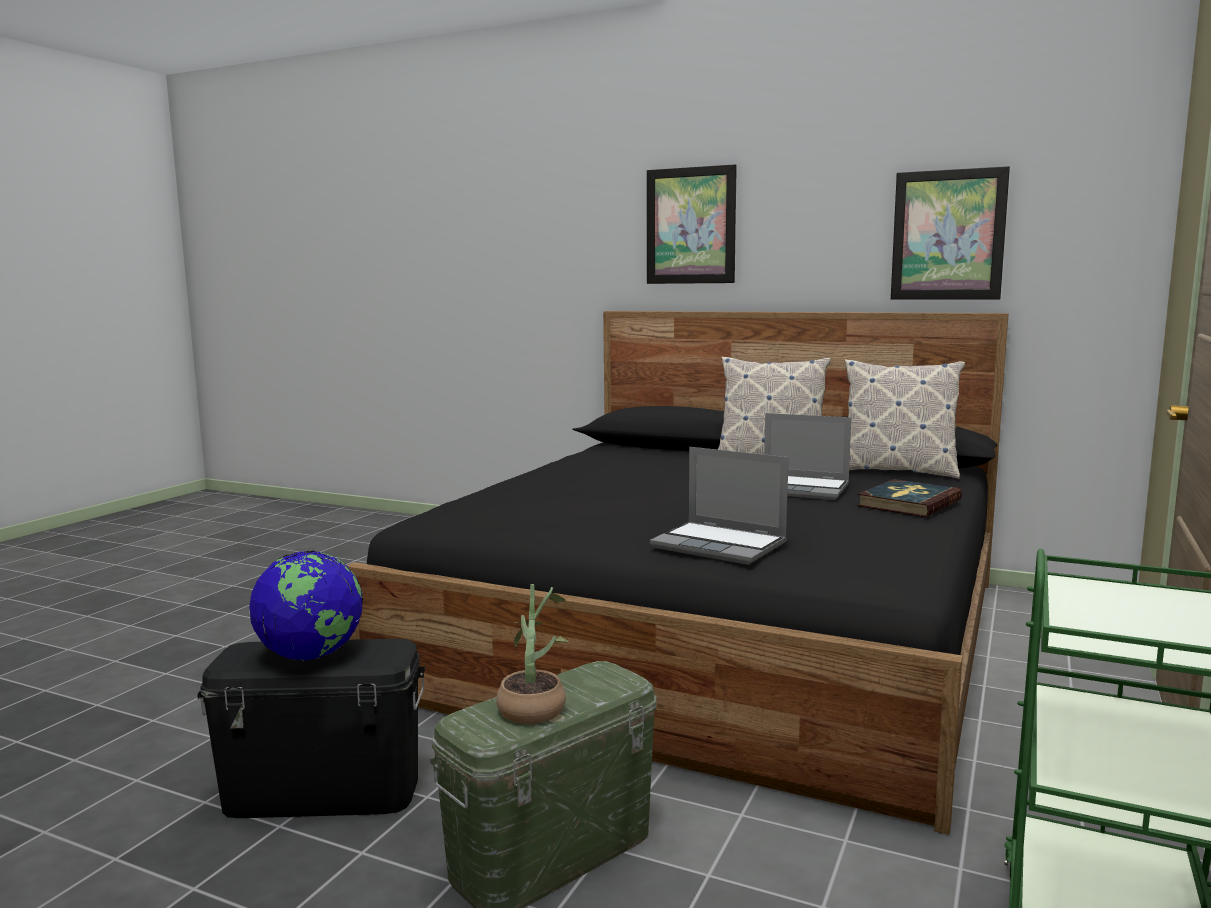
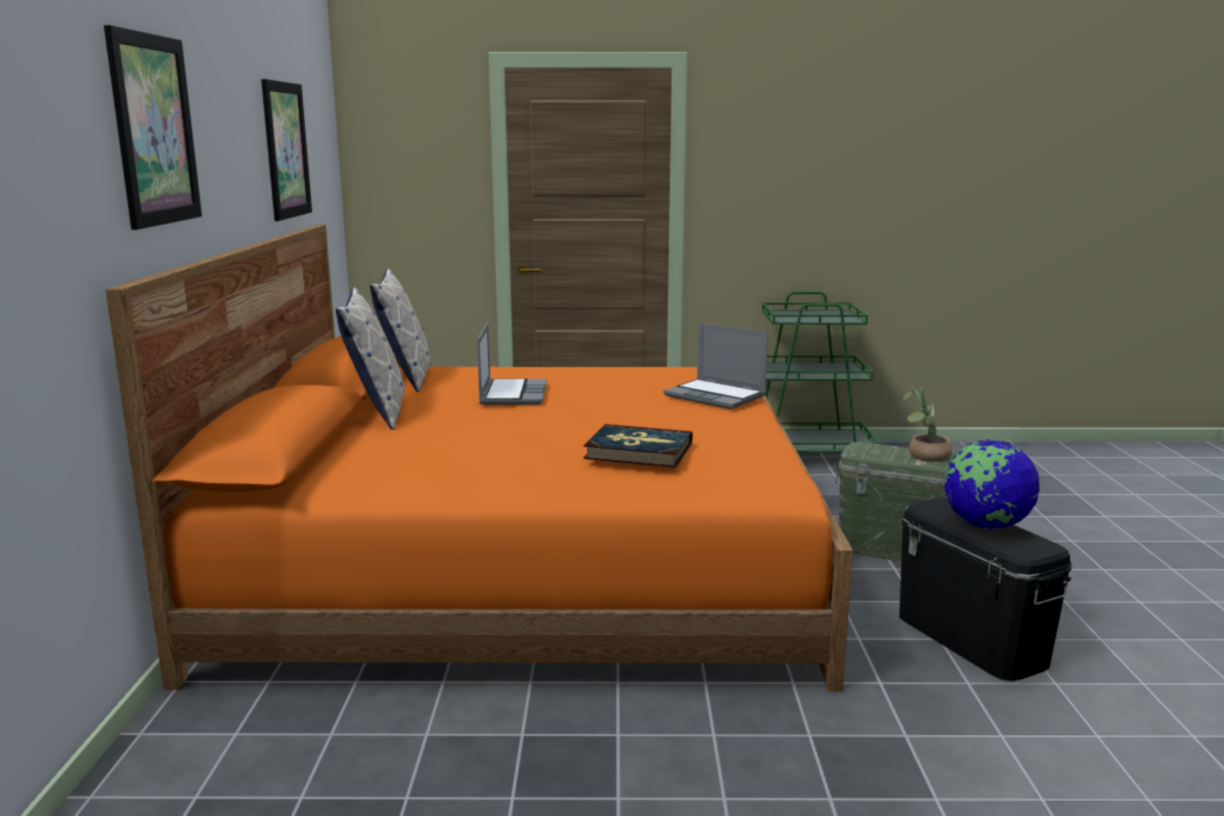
camera: 115 degrees left, 5 degrees up
(718, 632) = (527, 557): black bed -> orange bed
(721, 545) = (716, 396): laptop -> laptop turned 120 degrees clockwise
(908, 503) = (533, 372): book -> book (638, 451)

